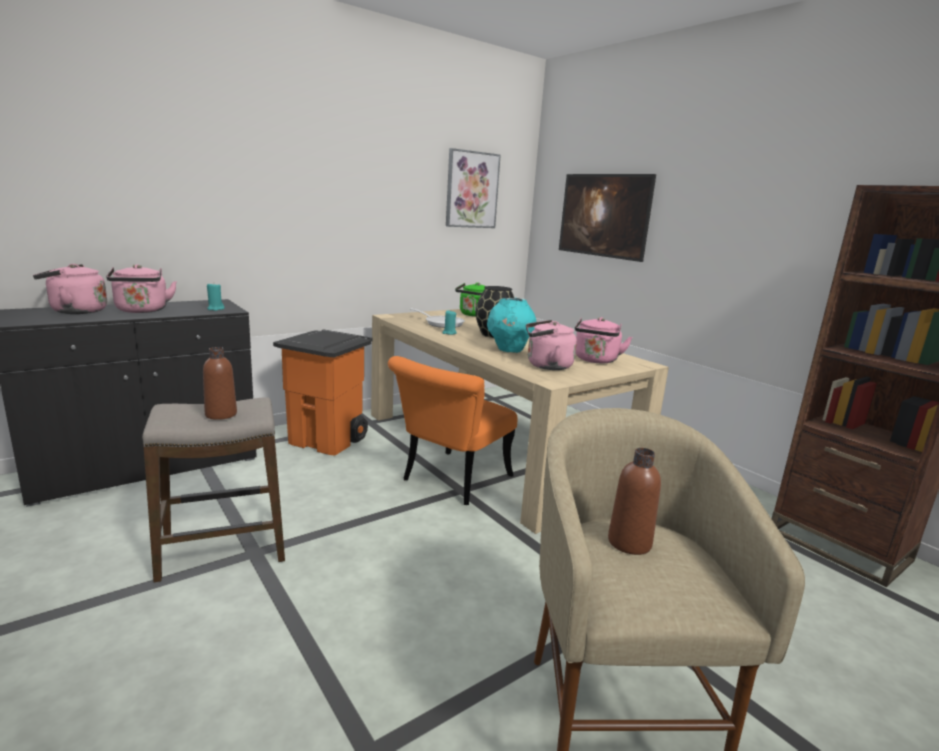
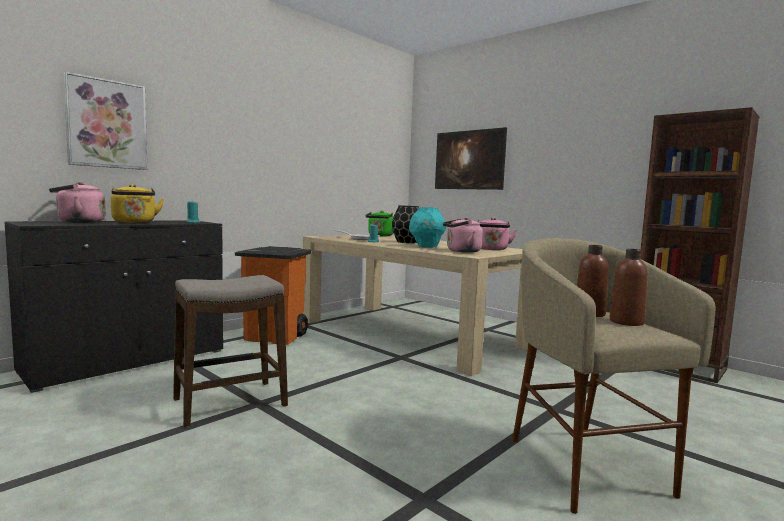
camera: 10 degrees left, 10 degrees down
(142, 311) = (134, 222): pink kettle -> yellow kettle
(221, 414) = (238, 282): brown bottle -> brown bottle (626, 322)
(450, 482) = (389, 353): orange chair -> none
(471, 190) = (369, 144): picture -> picture (107, 124)

